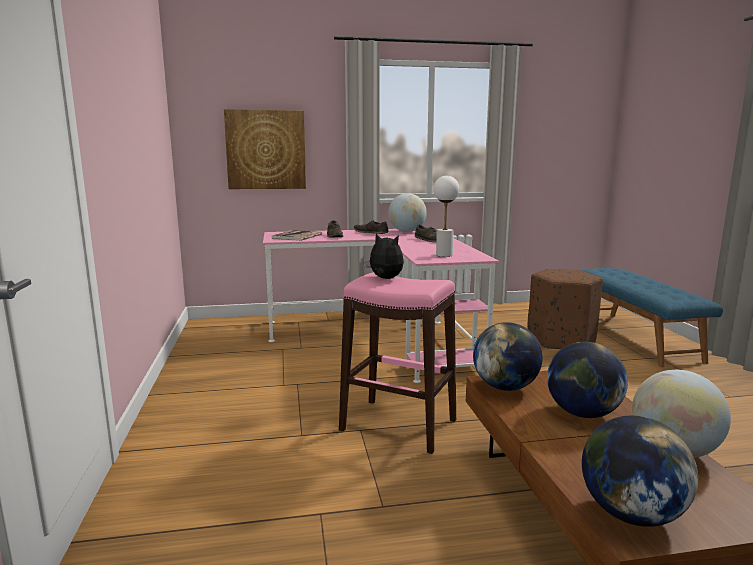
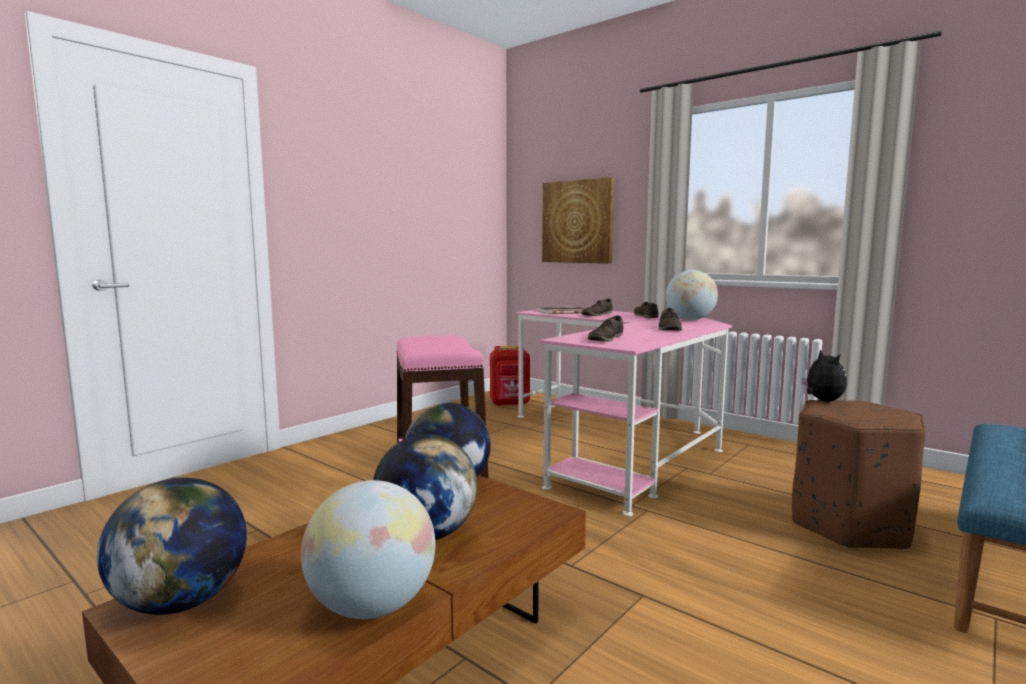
camera: 50 degrees right, 5 degrees down
(235, 333) = (510, 404): none -> red backpack
(385, 279) = (438, 340): plush toy -> plush toy (822, 401)
(444, 255) = (606, 339): white table lamp -> brown shoe

